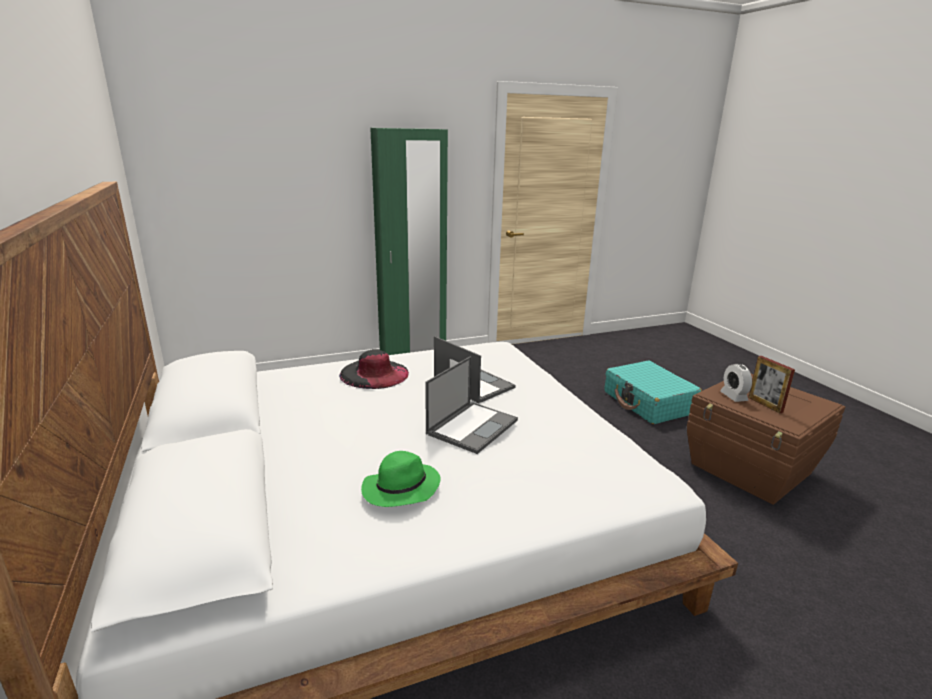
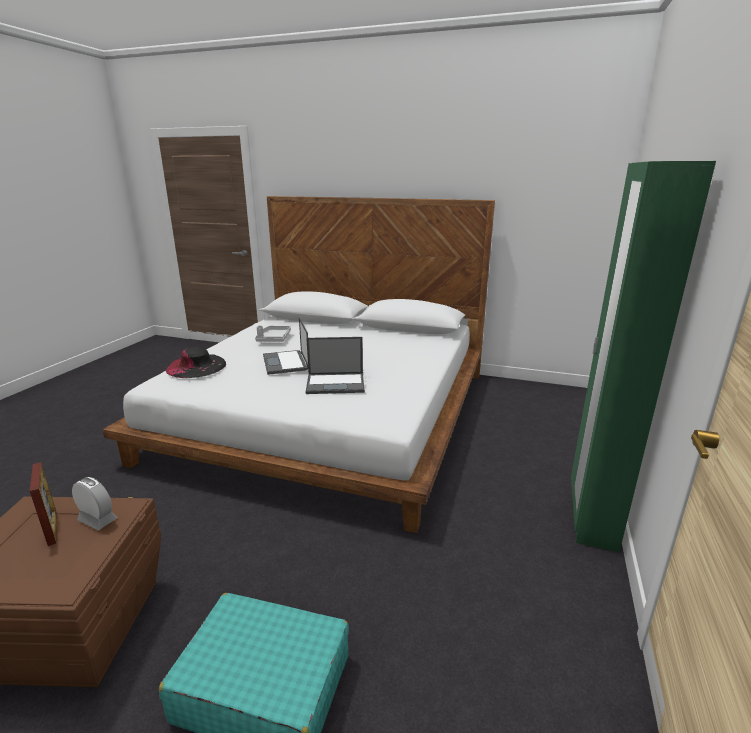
camera: 130 degrees right, 0 degrees up
(374, 373) = (401, 361): black hat -> black hat (196, 366)
(400, 489) = (274, 339): green hat -> grey tray
(765, 404) = (52, 529): picture frame -> picture frame turned 45 degrees clockwise

